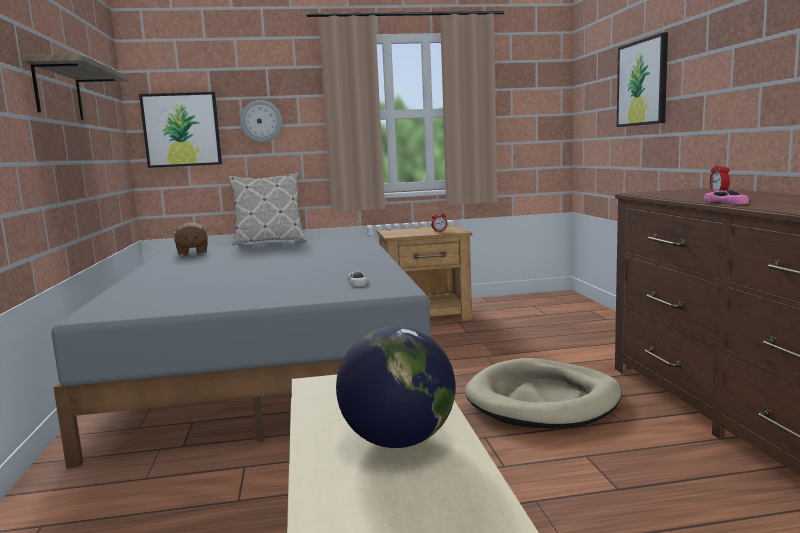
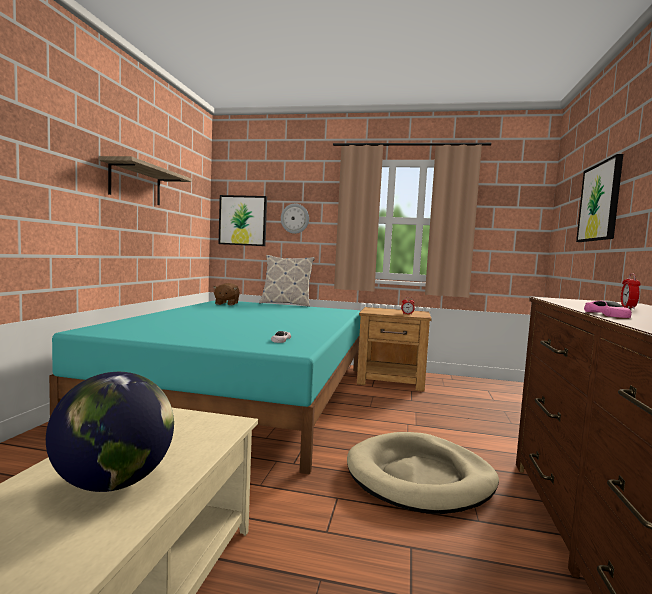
camera: 20 degrees right, 5 degrees down
(271, 366) = (245, 394): grey bed -> turquoise bed

